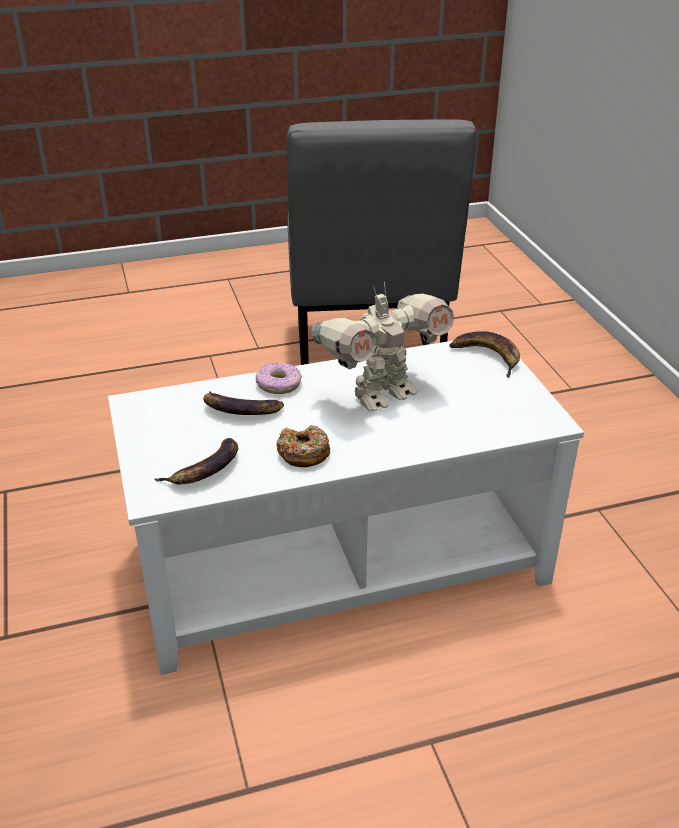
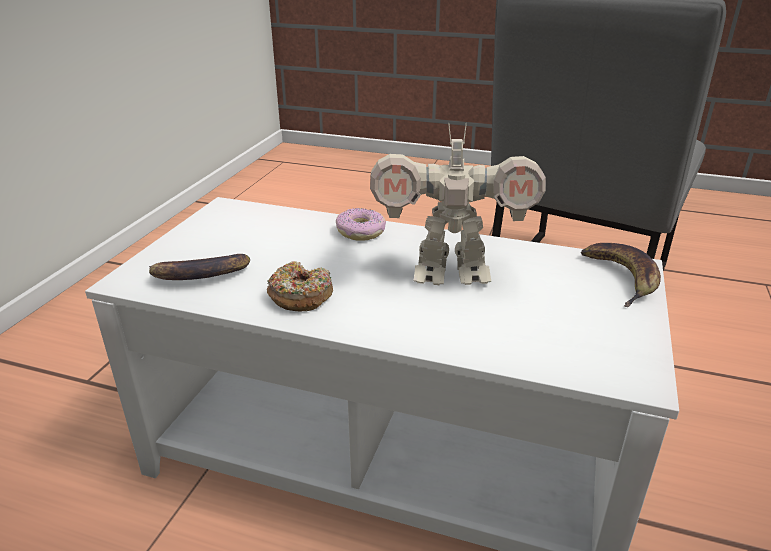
camera: 35 degrees right, 5 degrees down
(240, 410) = (298, 240): banana -> none

